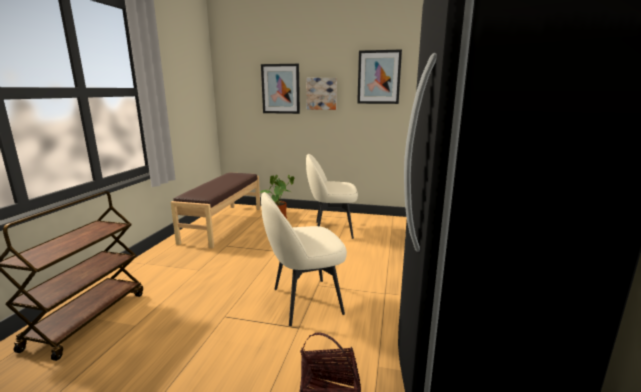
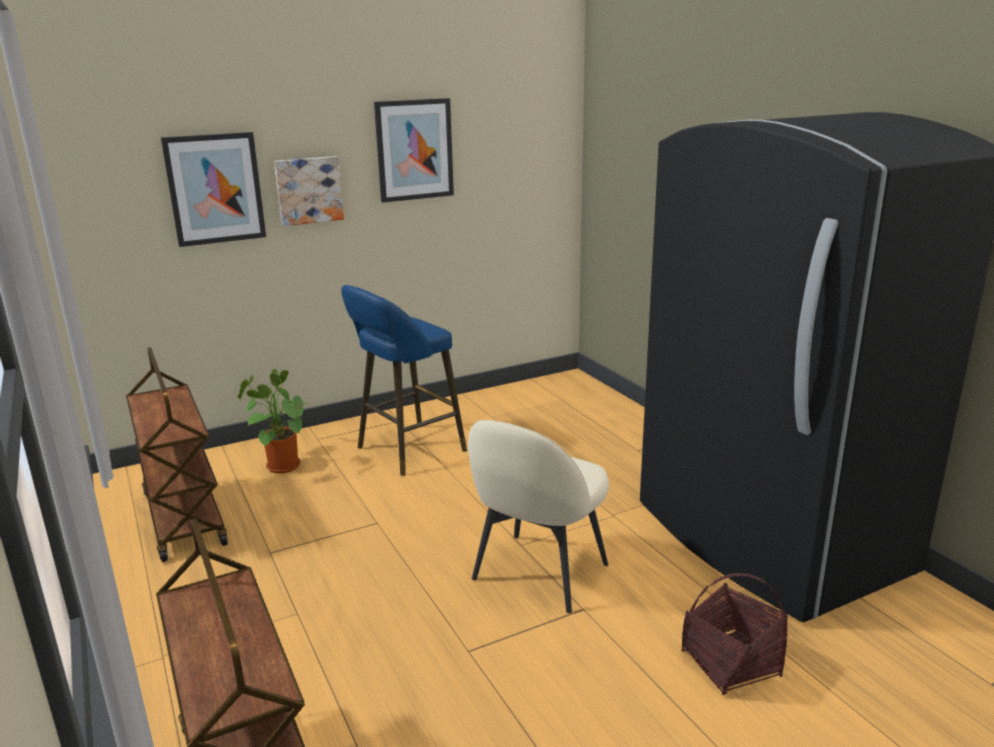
camera: 40 degrees left, 5 degrees up
(223, 224) = (183, 518): brown bench -> brown cart
(332, 229) = (406, 451): beige chair -> blue stool

